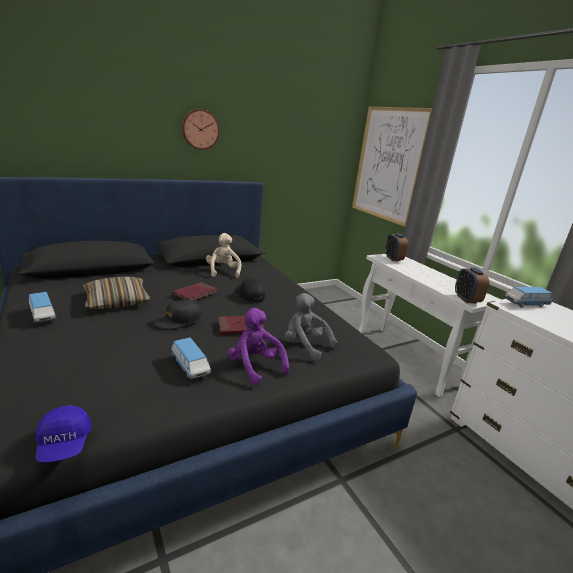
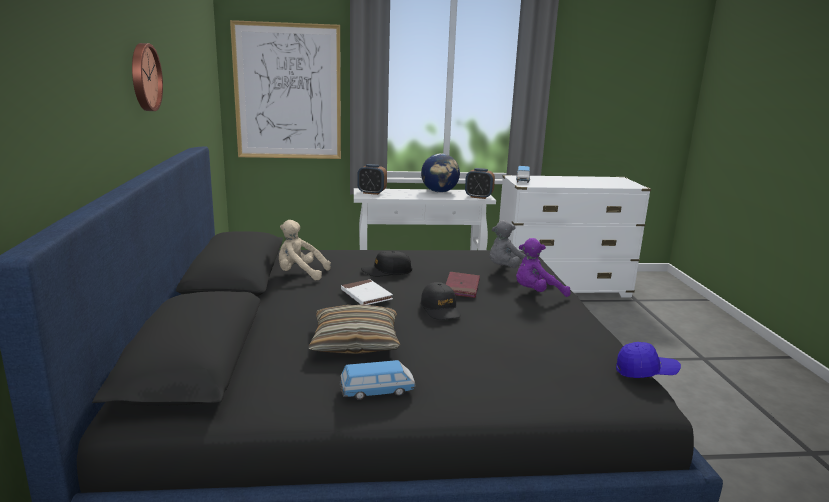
camera: 65 degrees left, 5 degrees down
(190, 367) = (534, 316): toy car -> none
(195, 294) = (366, 295): red book -> white book
(449, 281) = (439, 192): none -> globe

